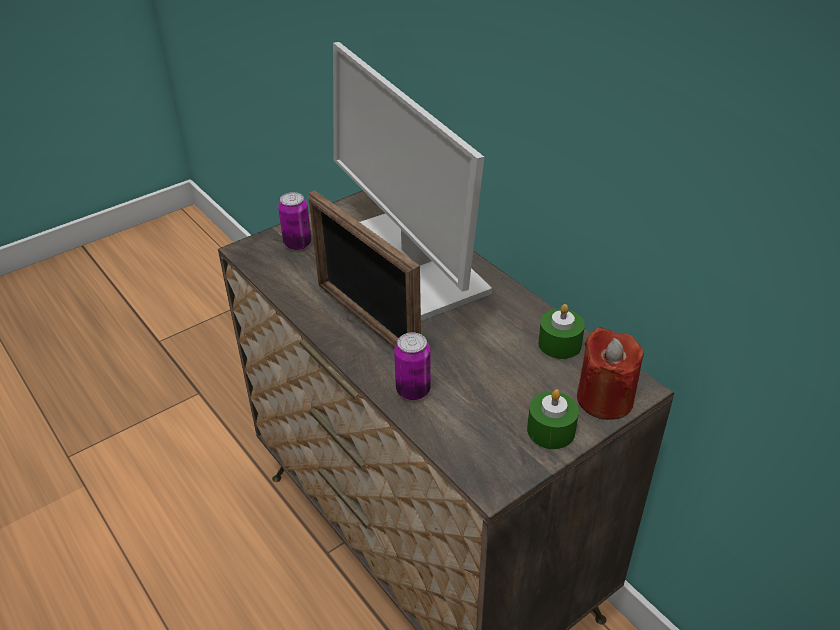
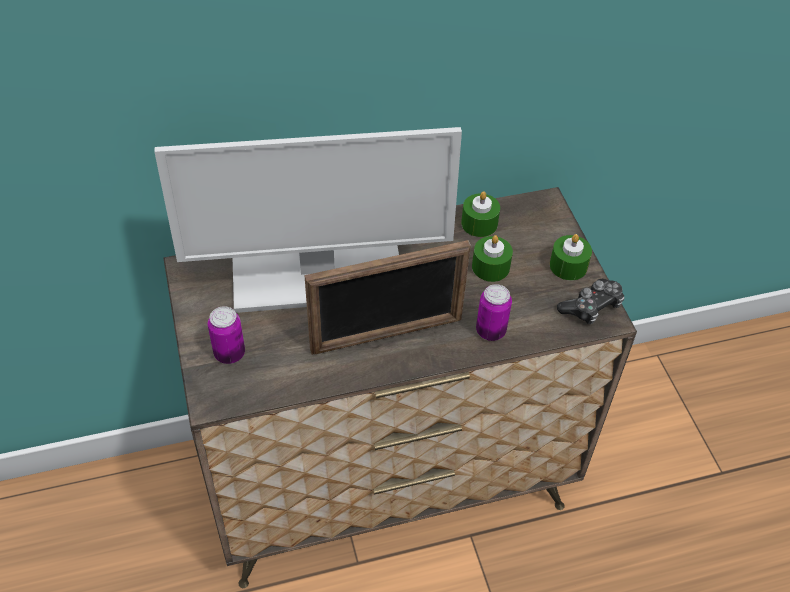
camera: 70 degrees left, 10 degrees up
(500, 466) = (591, 307): none -> game controller
(502, 368) = (490, 267): none -> green candle
(604, 399) = (549, 224): red candle -> none

